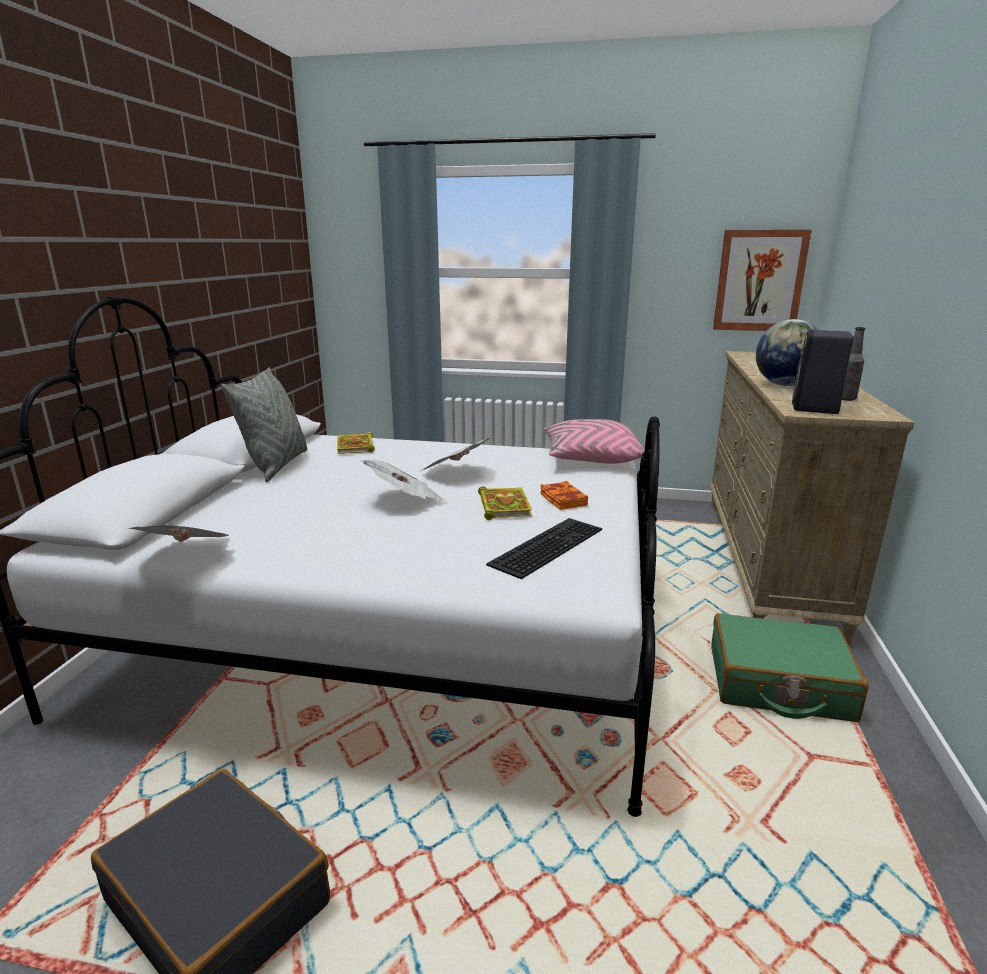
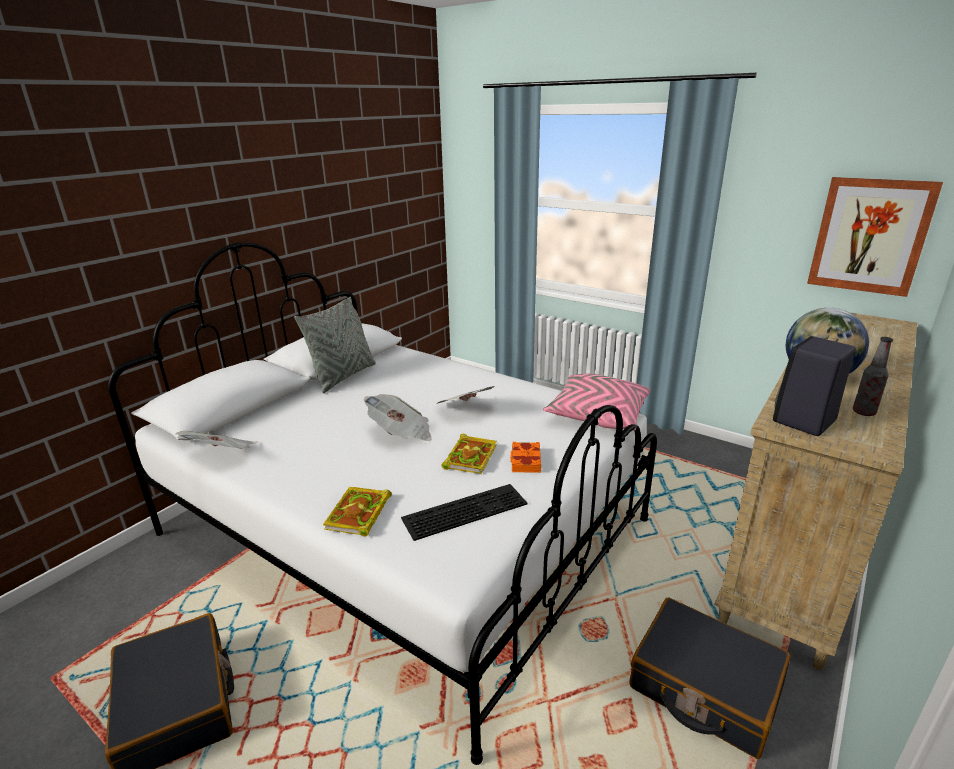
camera: 25 degrees right, 5 degrees up
(356, 447) = (414, 366): book -> book (358, 515)
(778, 683) = (704, 686): green suitcase -> black suitcase

